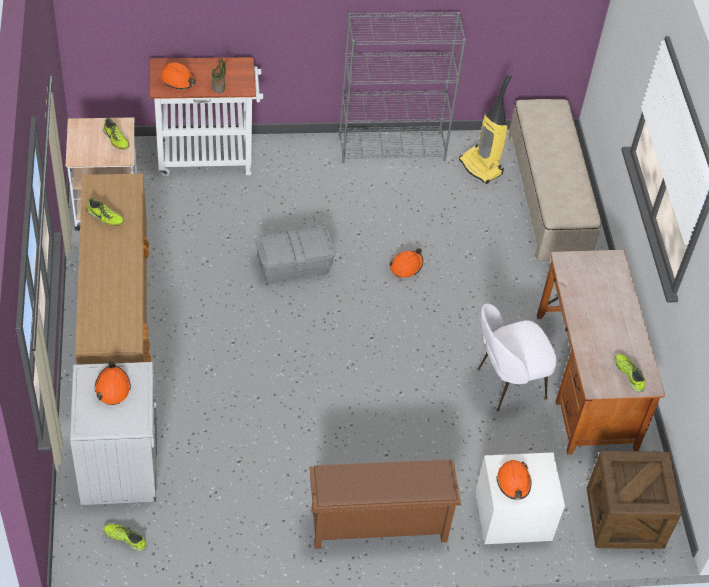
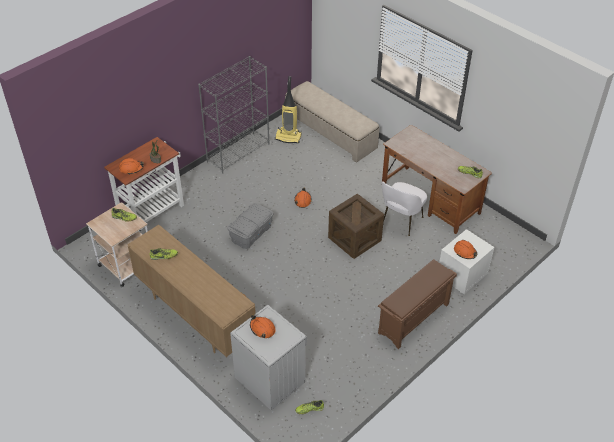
camera: 35 degrees left, 5 degrees down
(625, 518) = (504, 243): crate -> crate (354, 239)

